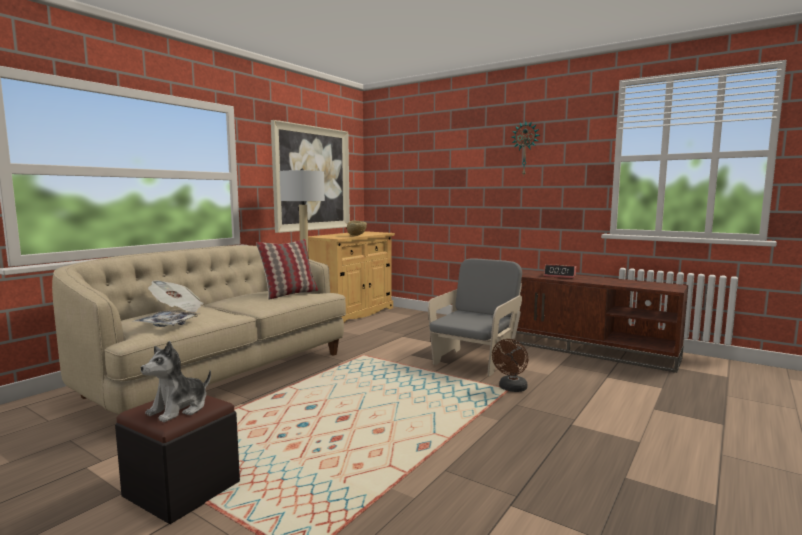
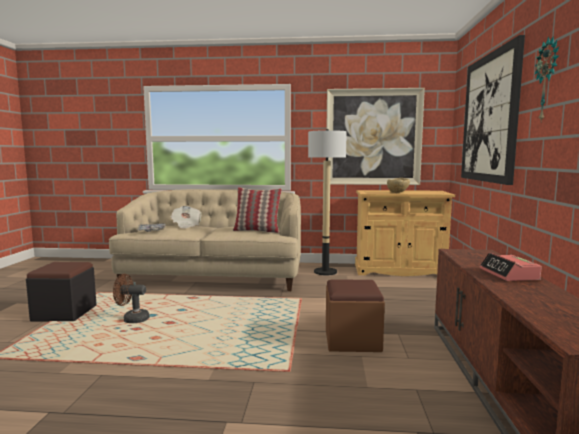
camera: 60 degrees right, 0 degrees up
(179, 409) = (54, 267): plush toy -> none
(442, 168) = (489, 118): none -> picture
(474, 360) = (352, 340): grey armchair -> brown ottoman
(511, 389) = (294, 372): brown fan -> brown fan (132, 319)

